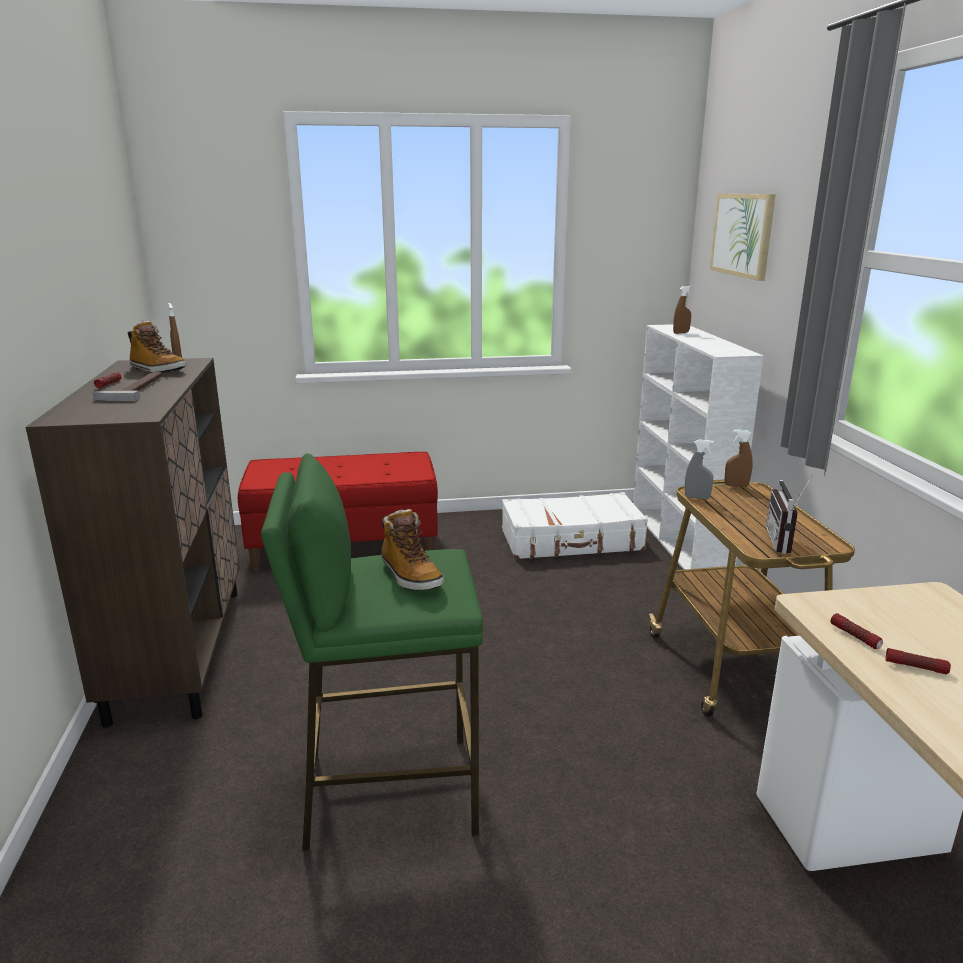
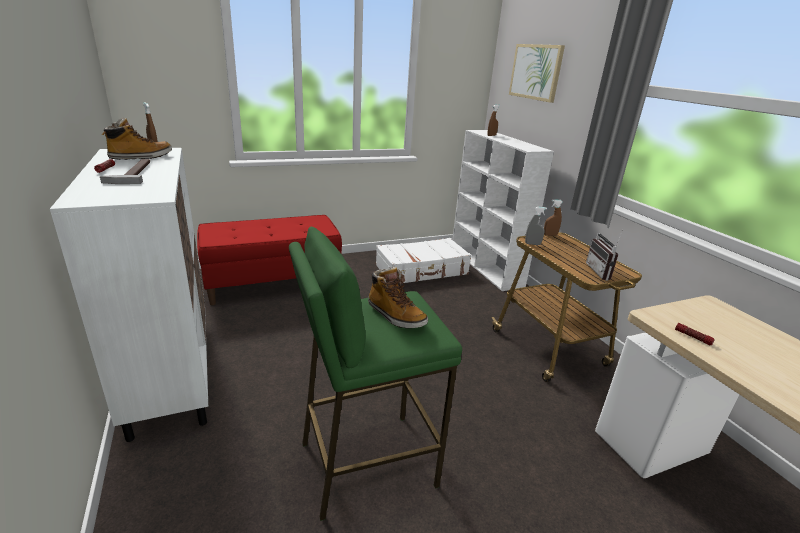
camera: 15 degrees left, 5 degrees up
(157, 370) = (141, 157): boot -> boot turned 60 degrees counterclockwise
(179, 650) = (171, 371): brown cabinet -> white cabinet
(916, 667) = (739, 356): flashlight -> none

